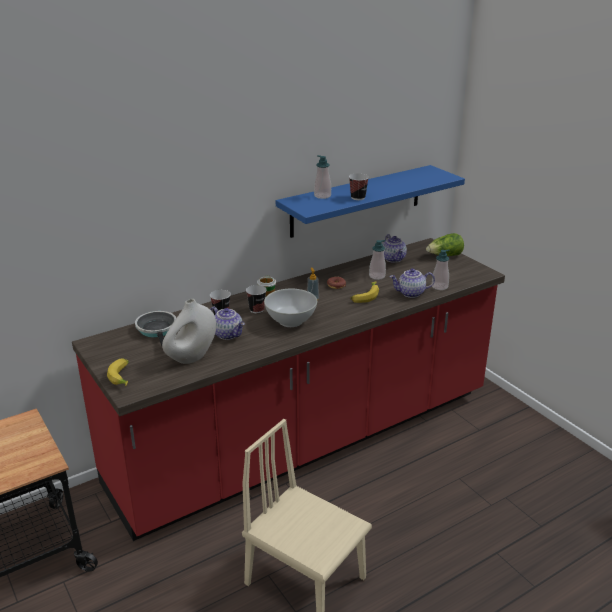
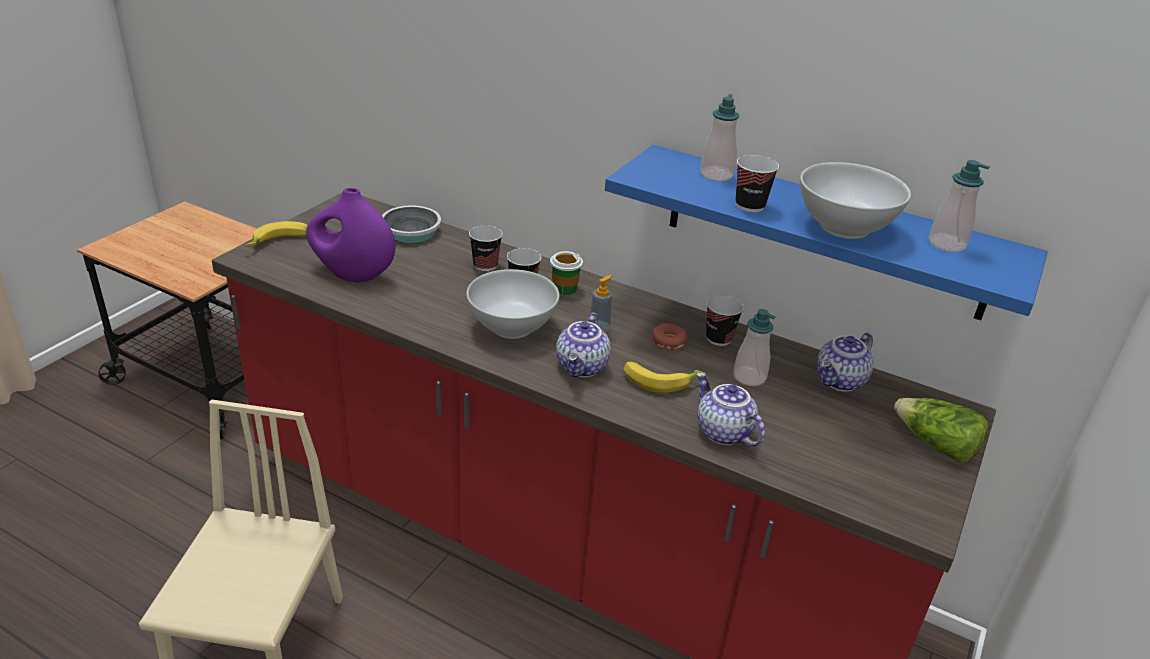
camera: 60 degrees right, 5 degrees up
(191, 358) = (353, 275): white vase -> purple vase
(228, 334) = (434, 285): teapot -> teapot (583, 367)
(343, 274) = (719, 338): none -> cup
(390, 188) = (843, 227): none -> white bowl
(439, 286) = (789, 465): soap dispenser -> soap dispenser (946, 244)

